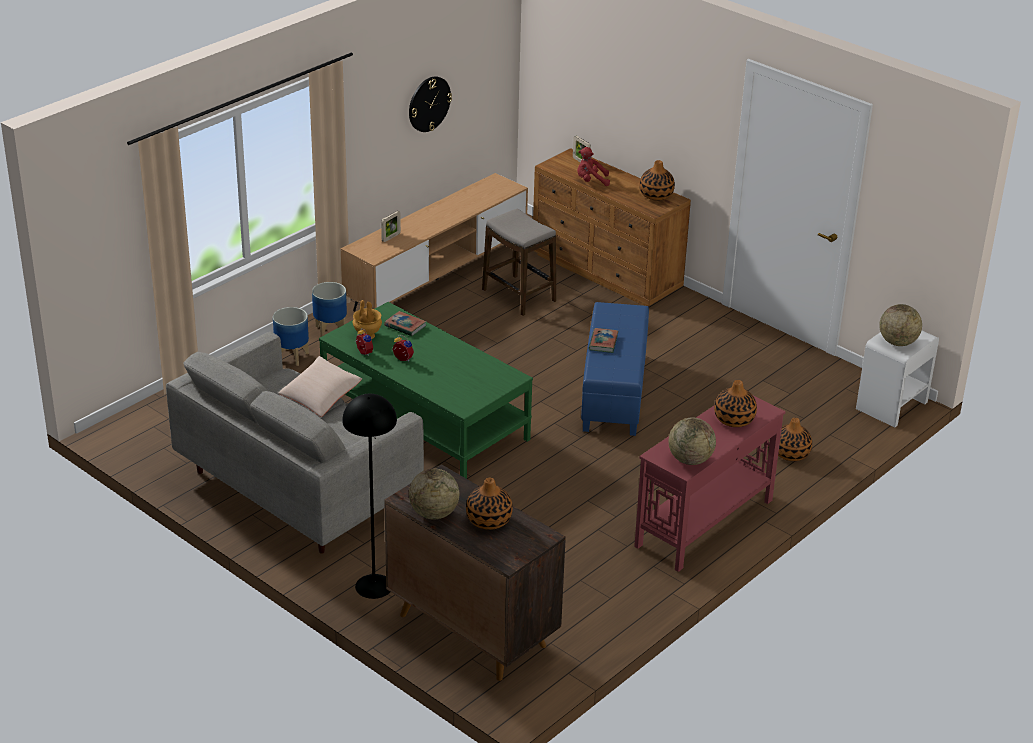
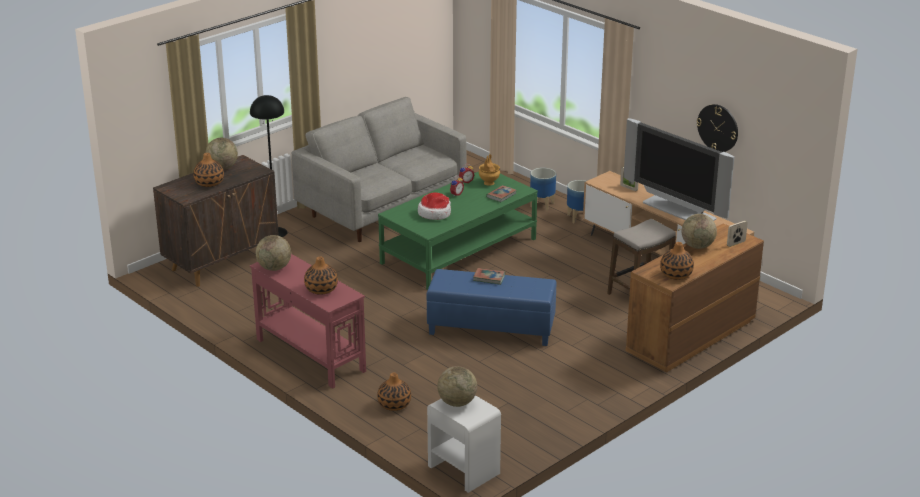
camera: 95 degrees right, 5 degrees down
(320, 396) = (415, 170): beige pillow -> none
(450, 210) = (678, 211): none -> television
(460, 374) = (435, 213): none -> hat
(591, 181) = (697, 246): red plush toy -> globe

